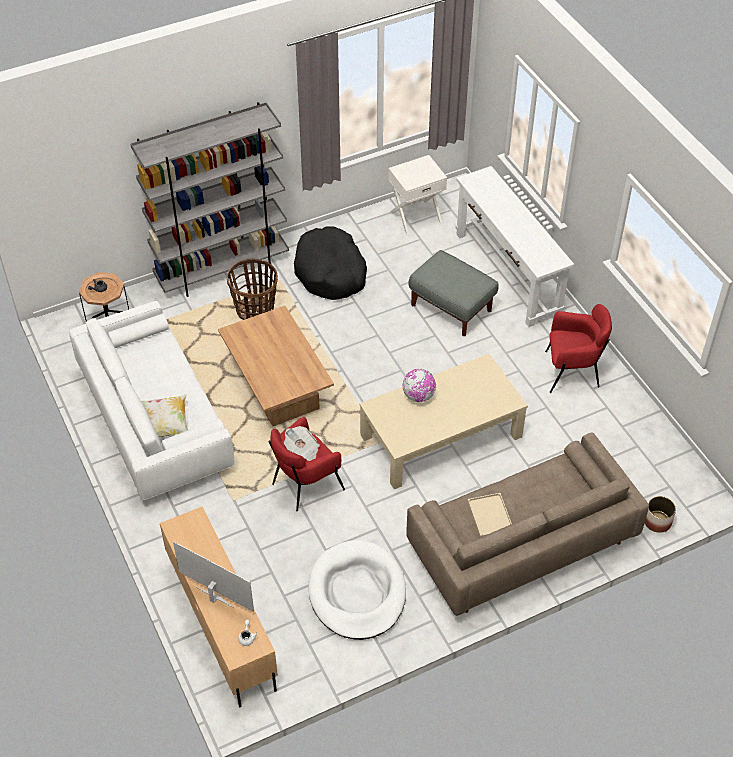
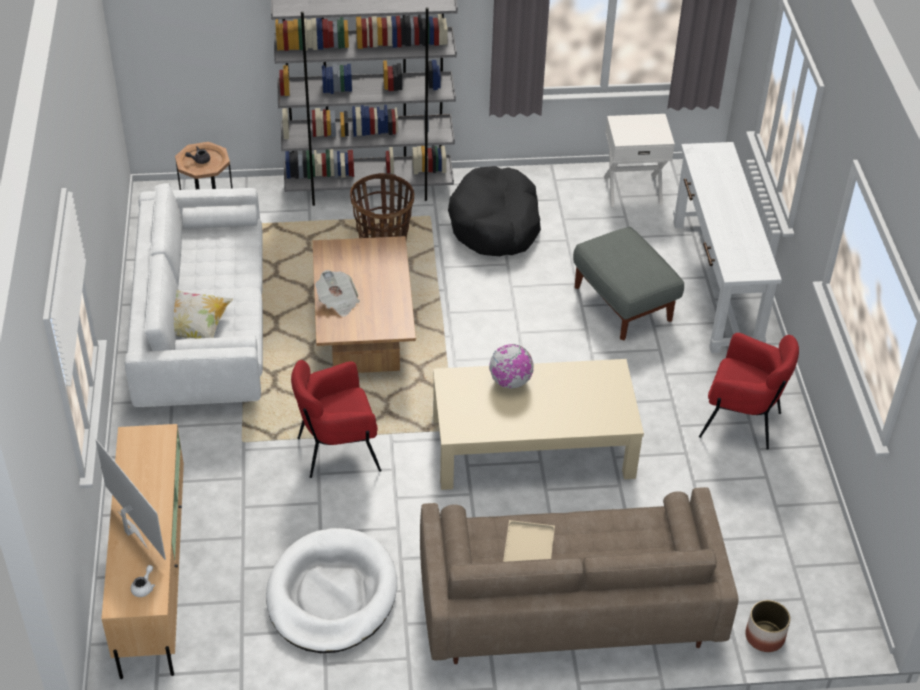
camera: 20 degrees right, 5 degrees down
(302, 450) = (336, 402): newspaper -> newspaper (338, 302)

